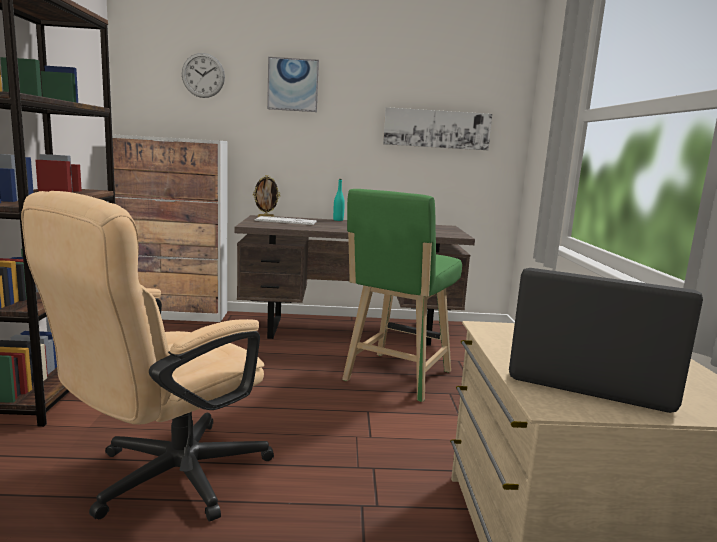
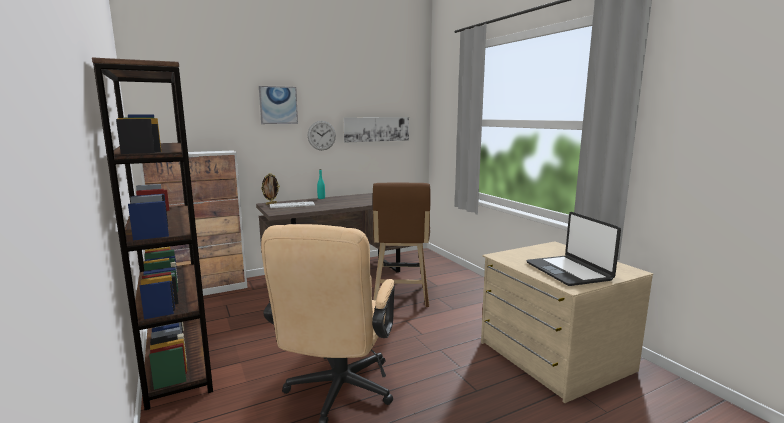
camera: 25 degrees left, 0 degrees up
(203, 75) = (207, 101): wall clock -> wall clock (321, 135)
(395, 378) = (400, 297): green stool -> brown stool
(589, 378) = (568, 271): laptop -> laptop turned 105 degrees counterclockwise

